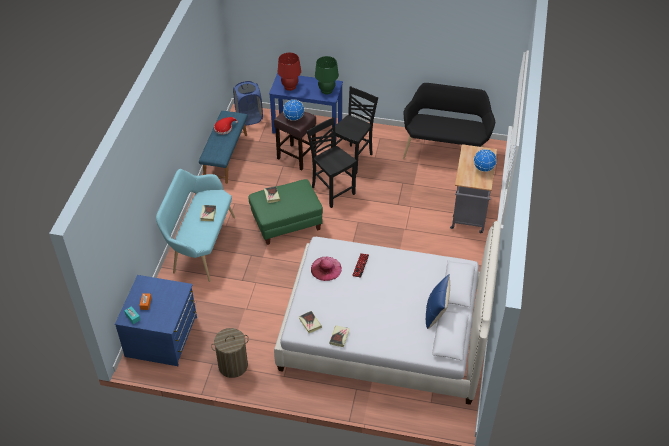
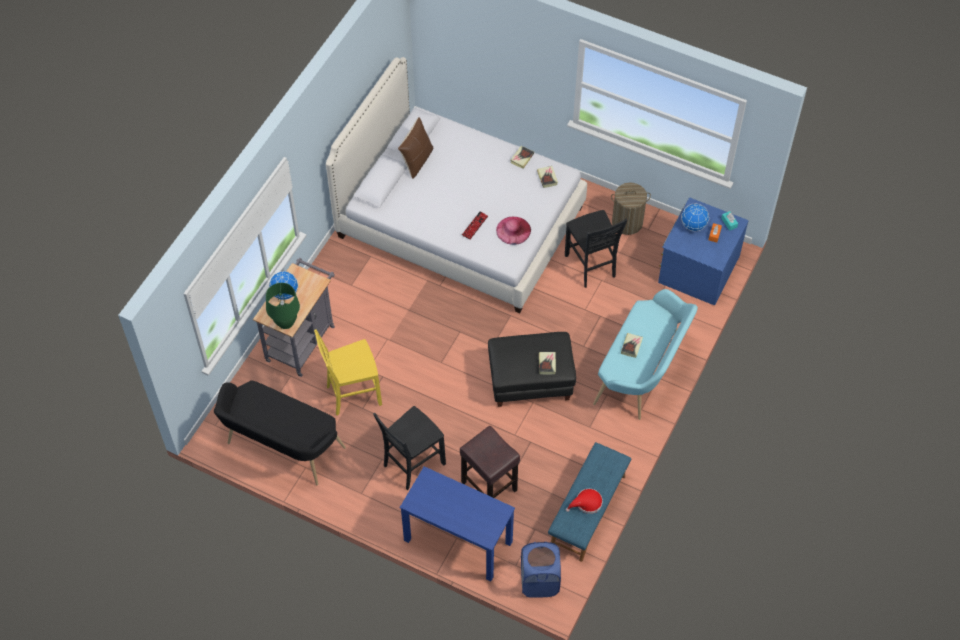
camera: 165 degrees left, 10 degrees up
(286, 223) = (530, 381): green ottoman -> black ottoman
(290, 87) = (480, 513): red table lamp -> none
(294, 118) = (491, 449): globe -> globe (693, 225)
(326, 90) = (429, 492): green table lamp -> green table lamp (285, 322)
(332, 190) = (458, 417): black chair -> black chair (591, 266)
(414, 189) = (352, 394): none -> yellow chair
(436, 313) = (417, 161): blue pillow -> brown pillow

